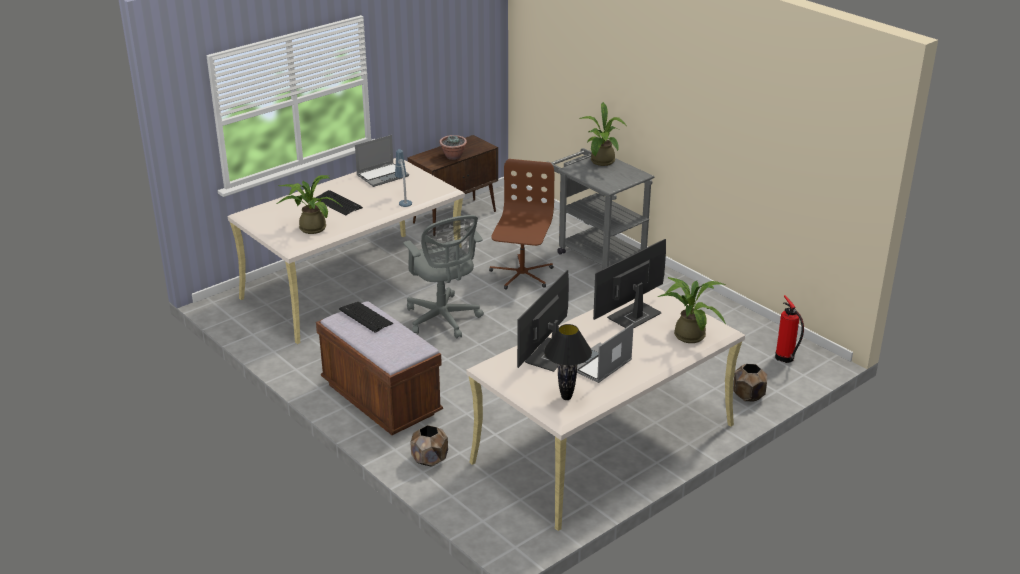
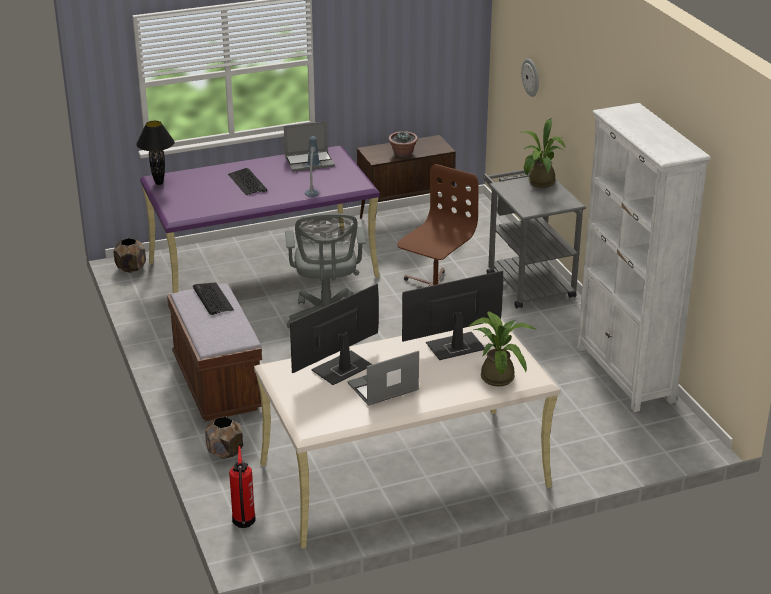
camera: 20 degrees right, 0 degrees up
(310, 227) = (205, 201): potted plant -> none
(354, 285) = (263, 269): beige desk -> purple desk
(566, 397) = (326, 412): black table lamp -> black table lamp (159, 183)
(568, 68) = (531, 77): none -> wall clock
(729, 317) = (625, 375): none -> white bookcase
(748, 396) = (588, 461): brown planter -> brown planter (131, 268)
(785, 358) = (657, 431): fire extinguisher -> fire extinguisher (243, 522)

